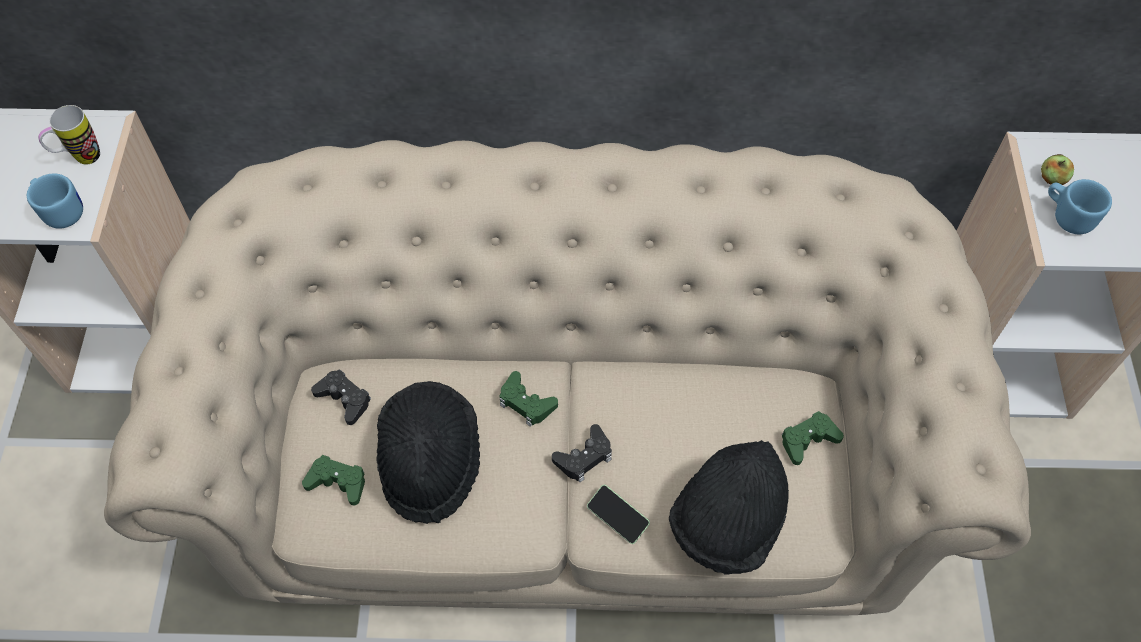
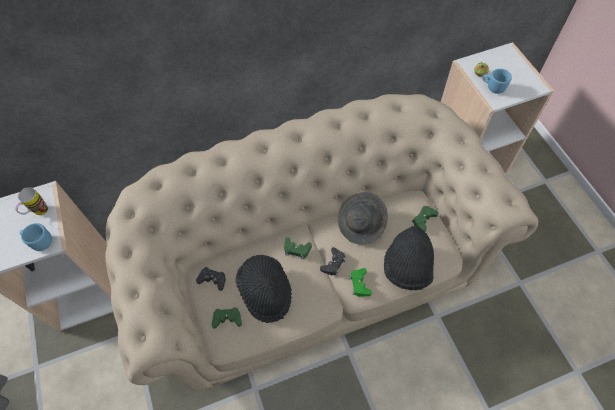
camera: 20 degrees left, 0 degrees up
(617, 517) = (359, 284): phone -> green game controller
(676, 402) = (361, 224): none -> grey hat

